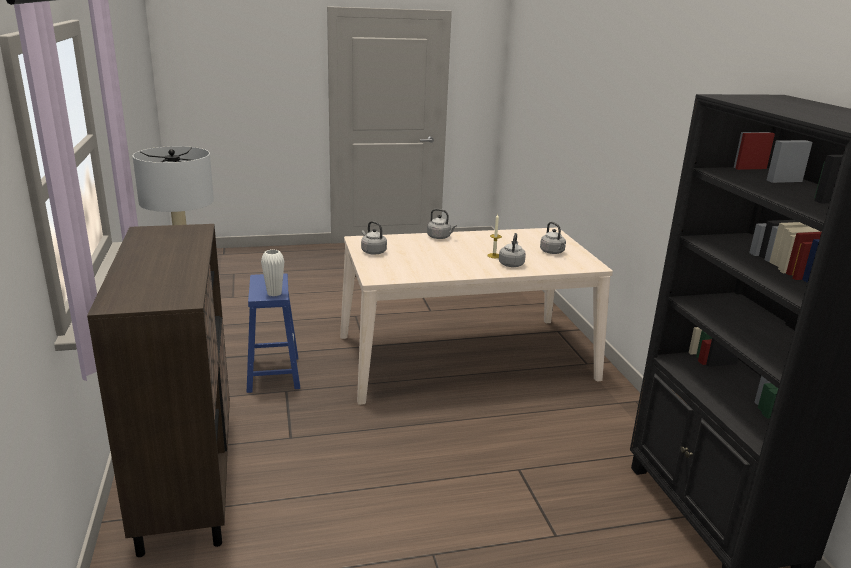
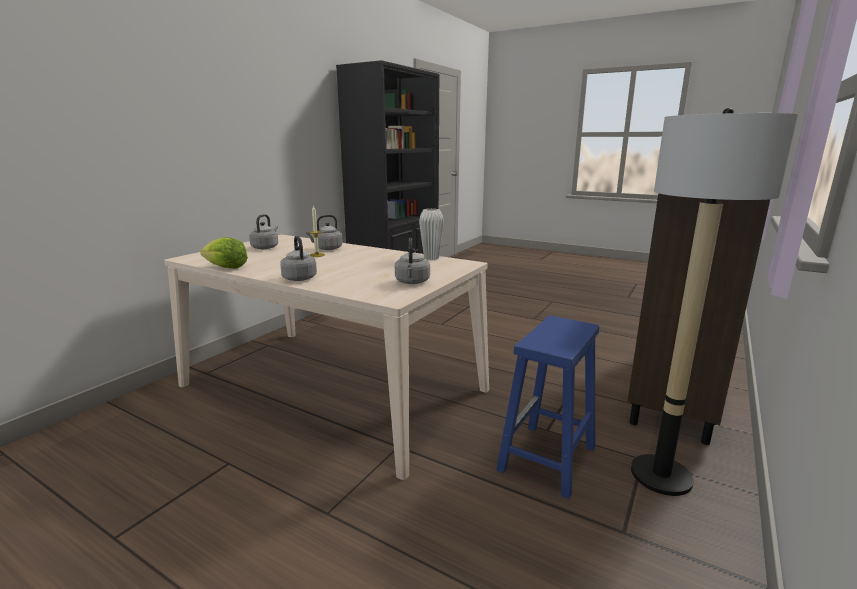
camera: 135 degrees left, 5 degrees down
(274, 293) = (559, 324): white vase -> white vase (431, 258)
(501, 232) = (226, 267): none -> lettuce

